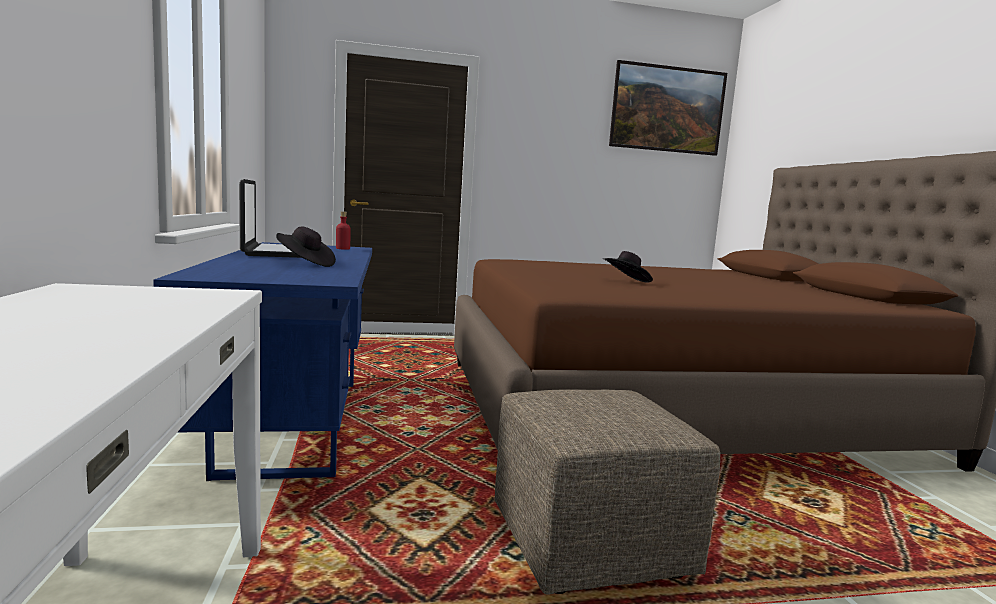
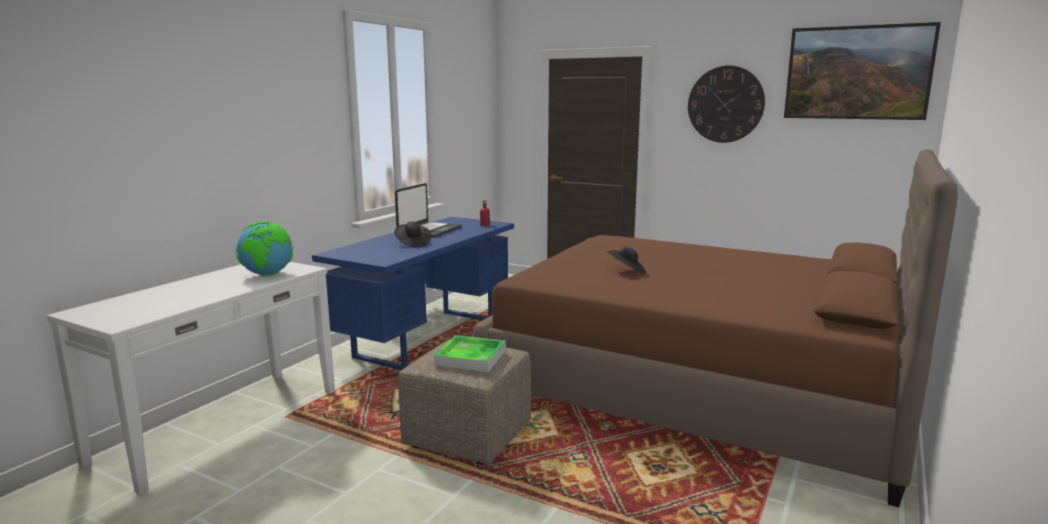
camera: 40 degrees right, 5 degrees up
(158, 306) = (267, 275): none -> globe
(555, 128) = (725, 104): none -> wall clock
(614, 409) = (471, 358): none -> tray

